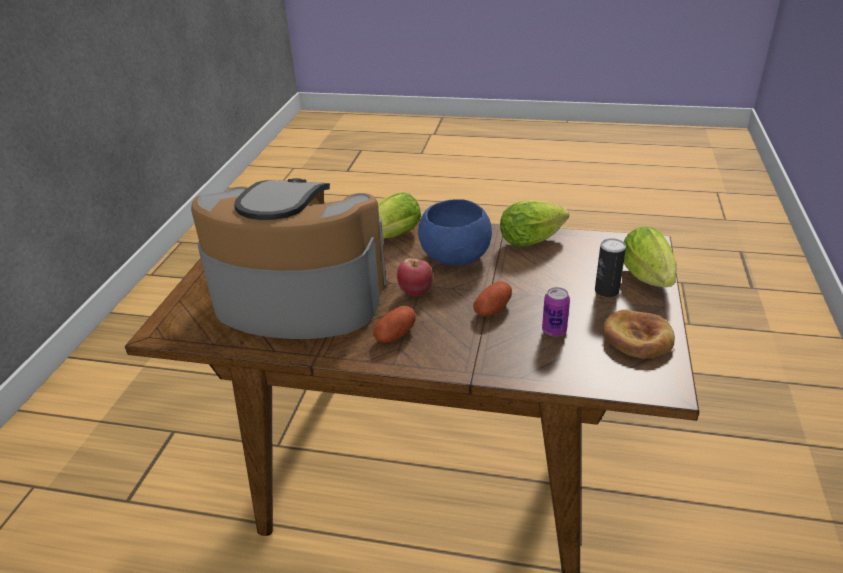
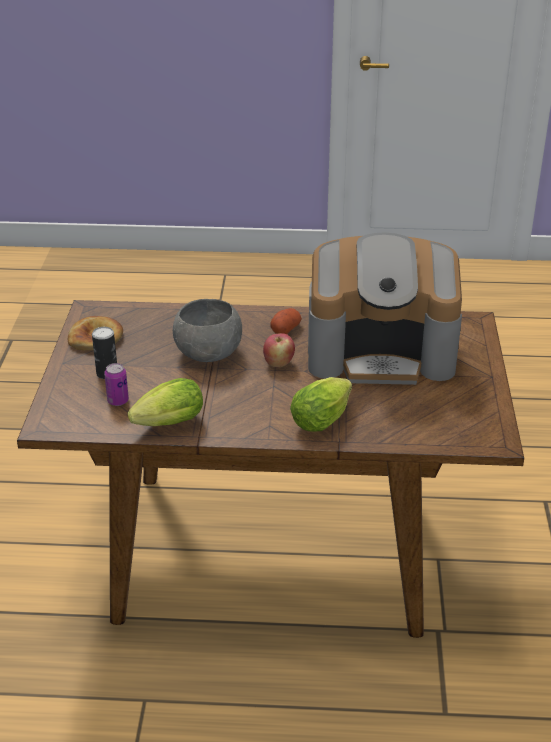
camera: 170 degrees right, 0 degrees up
(455, 256) = (248, 400): blue bowl -> none
(492, 309) = (209, 352): potato -> grey bowl
(554, 330) = (159, 339): can -> can (118, 401)
(649, 280) = (64, 385): lettuce -> none

